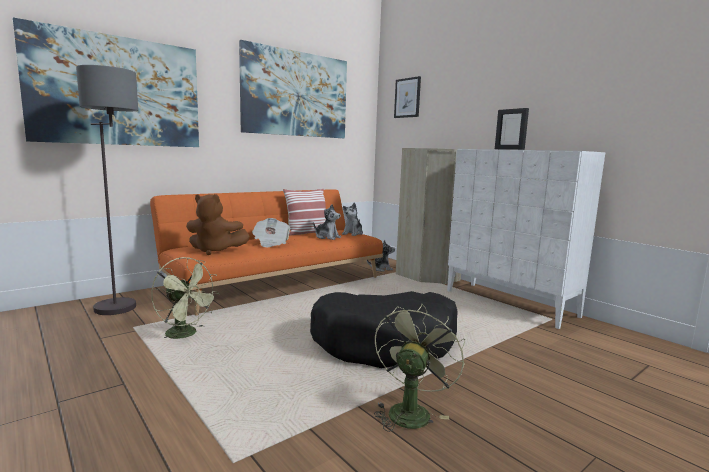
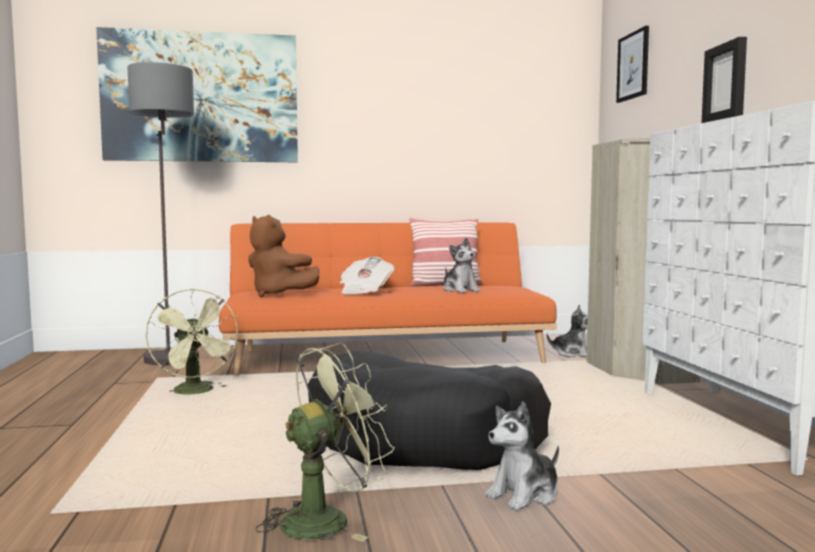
camera: 30 degrees right, 5 degrees down
(296, 94) = (447, 81): picture -> none
(353, 233) = (513, 289): plush toy -> plush toy (524, 494)

